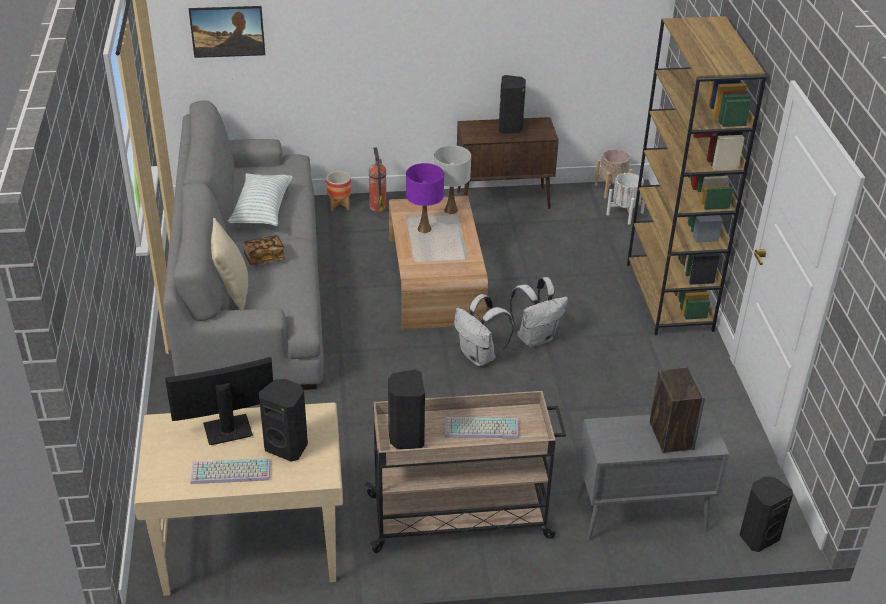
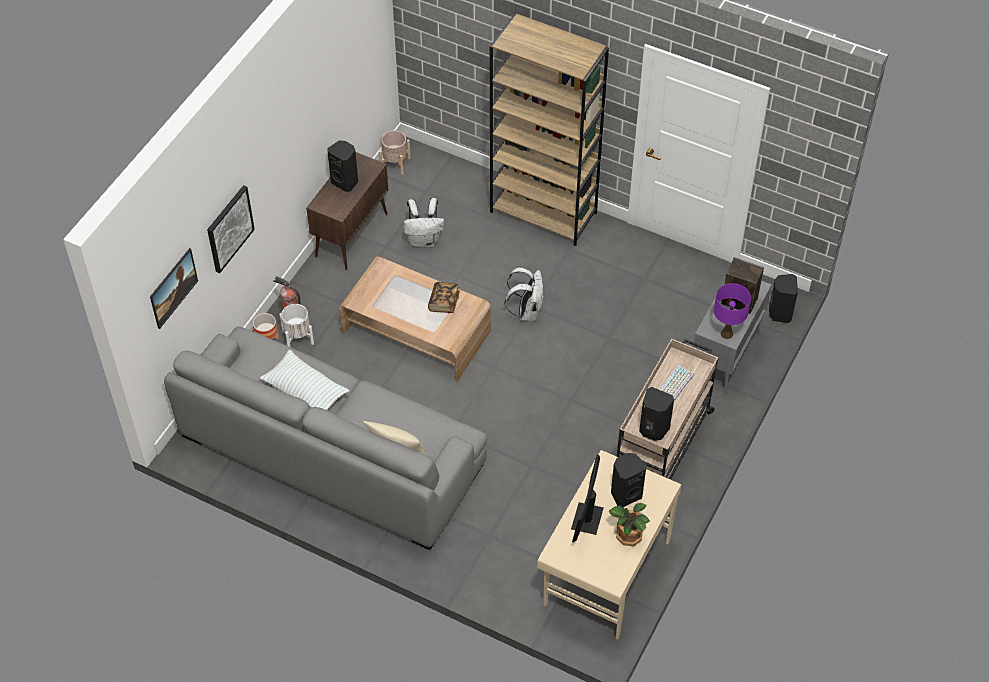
camera: 55 degrees left, 15 degrees up
(229, 473) = (628, 535): keyboard -> potted plant
(264, 258) = (372, 418): book -> book (444, 302)
(330, 39) = (229, 228): none -> picture
(424, 229) = (399, 305): purple table lamp -> purple table lamp (726, 333)
(451, 210) = (389, 276): white table lamp -> none
(480, 356) = (521, 353): white backpack -> white backpack (424, 240)
(624, 213) = (431, 175): white planter -> white planter (297, 337)

